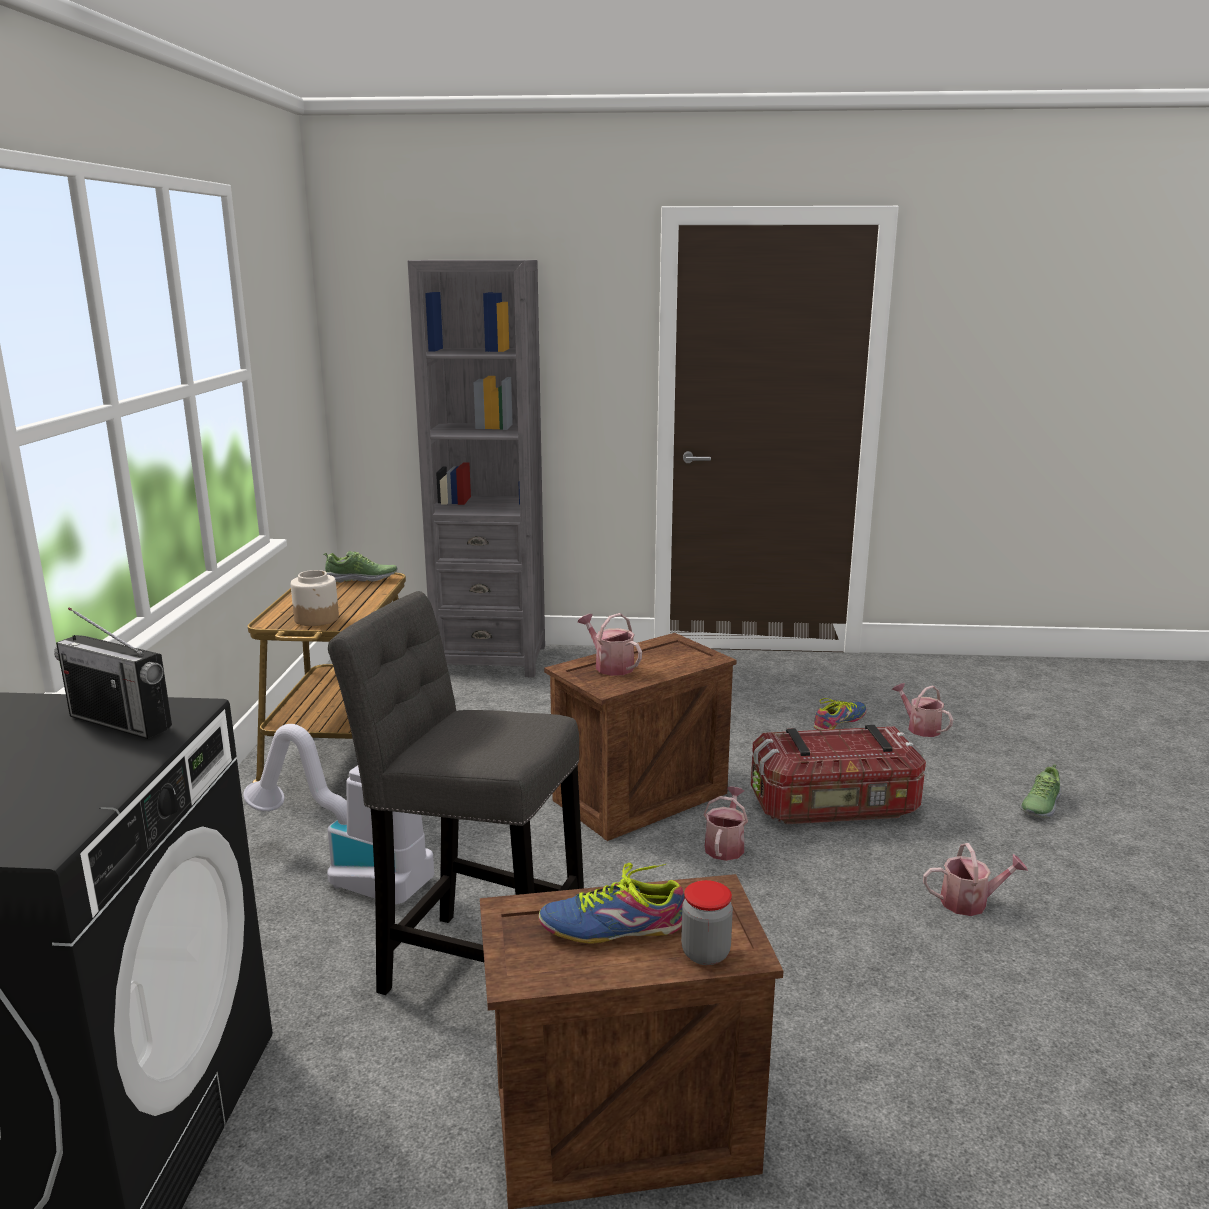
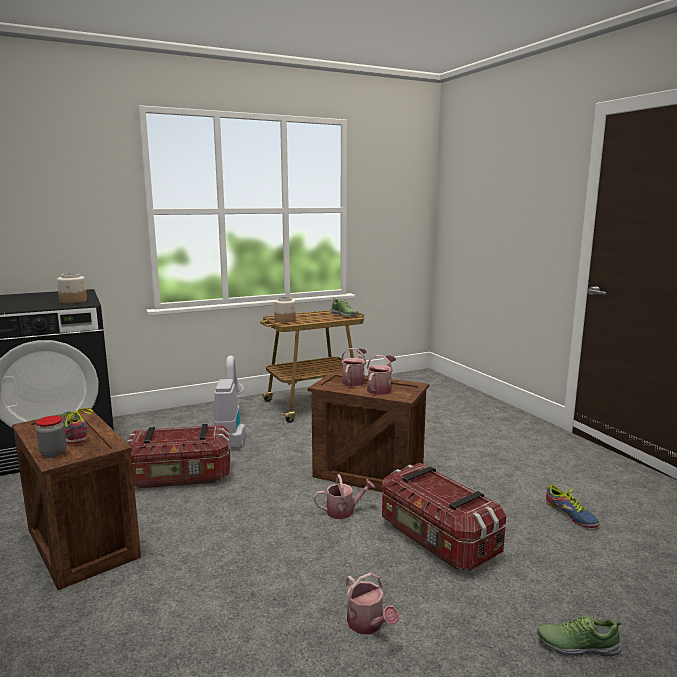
camera: 60 degrees right, 5 degrees down
(120, 722) = (73, 301): radio -> jar
(474, 968) = (179, 477): grey stool -> storage box
(490, 659) = (463, 397): grey bookcase -> none
(839, 721) = (571, 514): shoe -> shoe turned 45 degrees clockwise
(920, 728) = (624, 553): watering can -> watering can (380, 389)

